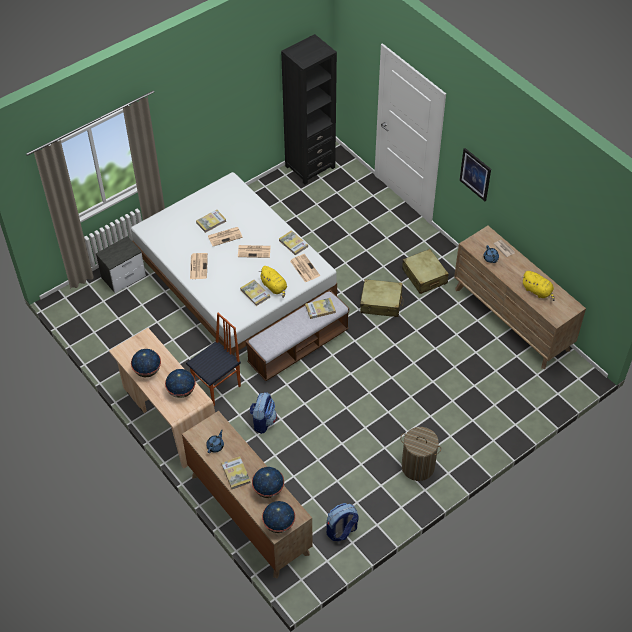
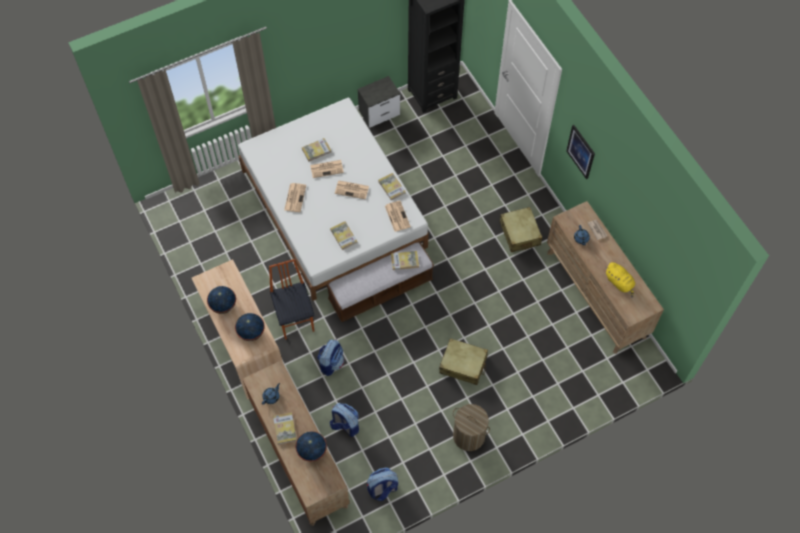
camera: 10 degrees right, 10 degrees up
(124, 277) = (229, 187): nightstand -> nightstand (380, 112)
(218, 387) = (295, 319): chair -> chair turned 75 degrees counterclockwise
(274, 287) = (364, 232): yellow plush toy -> none
(279, 524) = (314, 488): globe -> none
(290, 477) = (345, 425): none -> backpack
(381, 303) = (471, 256): beige suitcase -> beige suitcase (463, 365)

